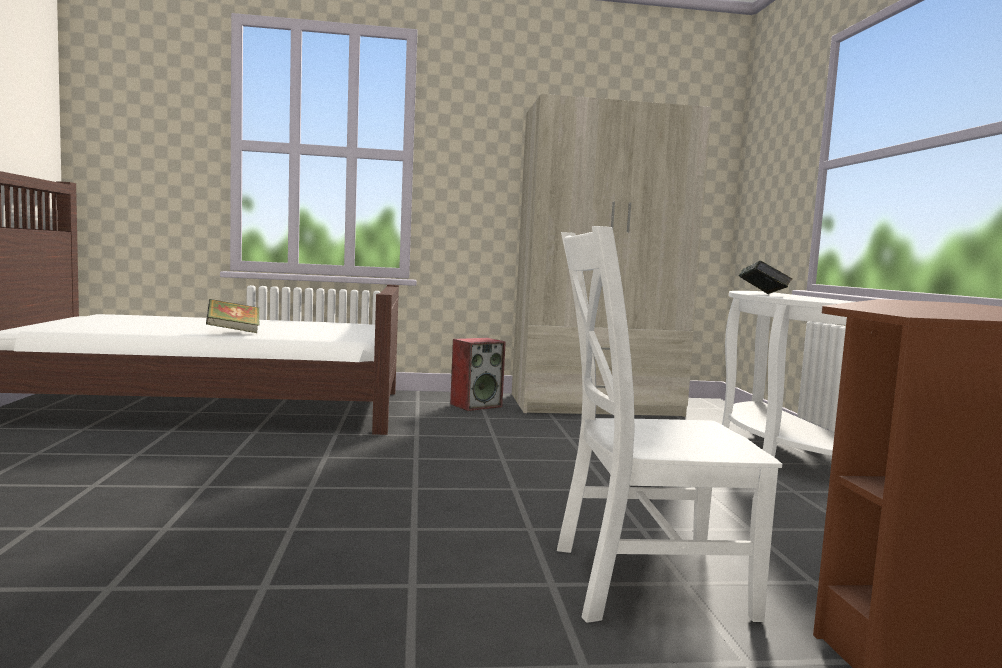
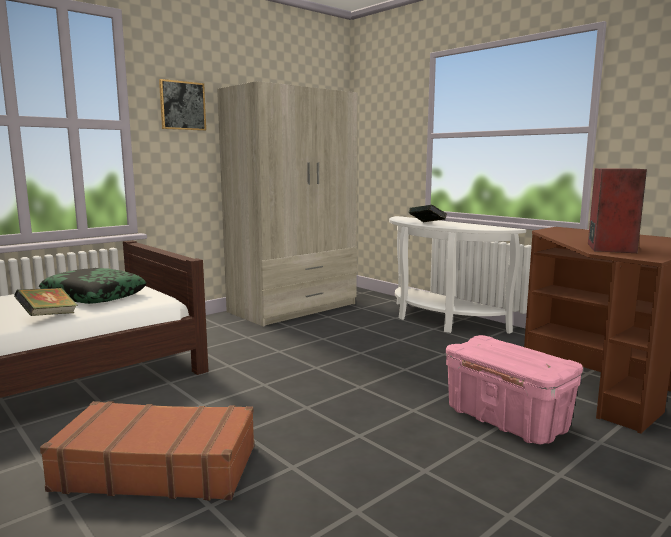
camera: 35 degrees left, 5 degrees up
(192, 487) = (157, 467): none -> brown suitcase
(308, 328) = (93, 296): none -> pillow
(476, 405) = (221, 328): speaker -> speaker (610, 248)
(480, 134) = (182, 105): none -> picture
(640, 581) = (505, 420): white chair -> pink storage box

